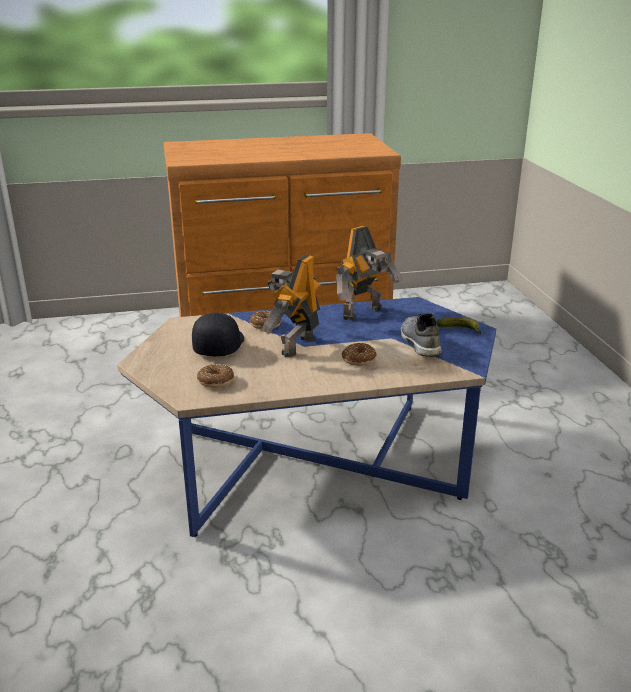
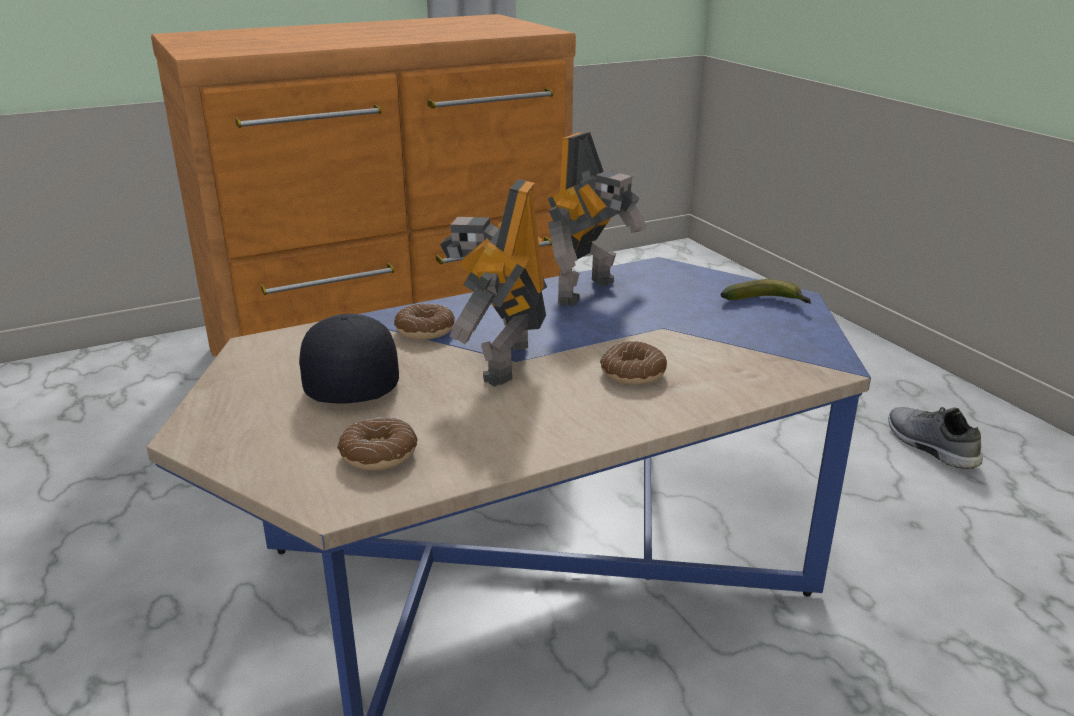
camera: 15 degrees left, 0 degrees up
(419, 342) = (715, 330): grey shoe -> grey shoe (928, 446)

